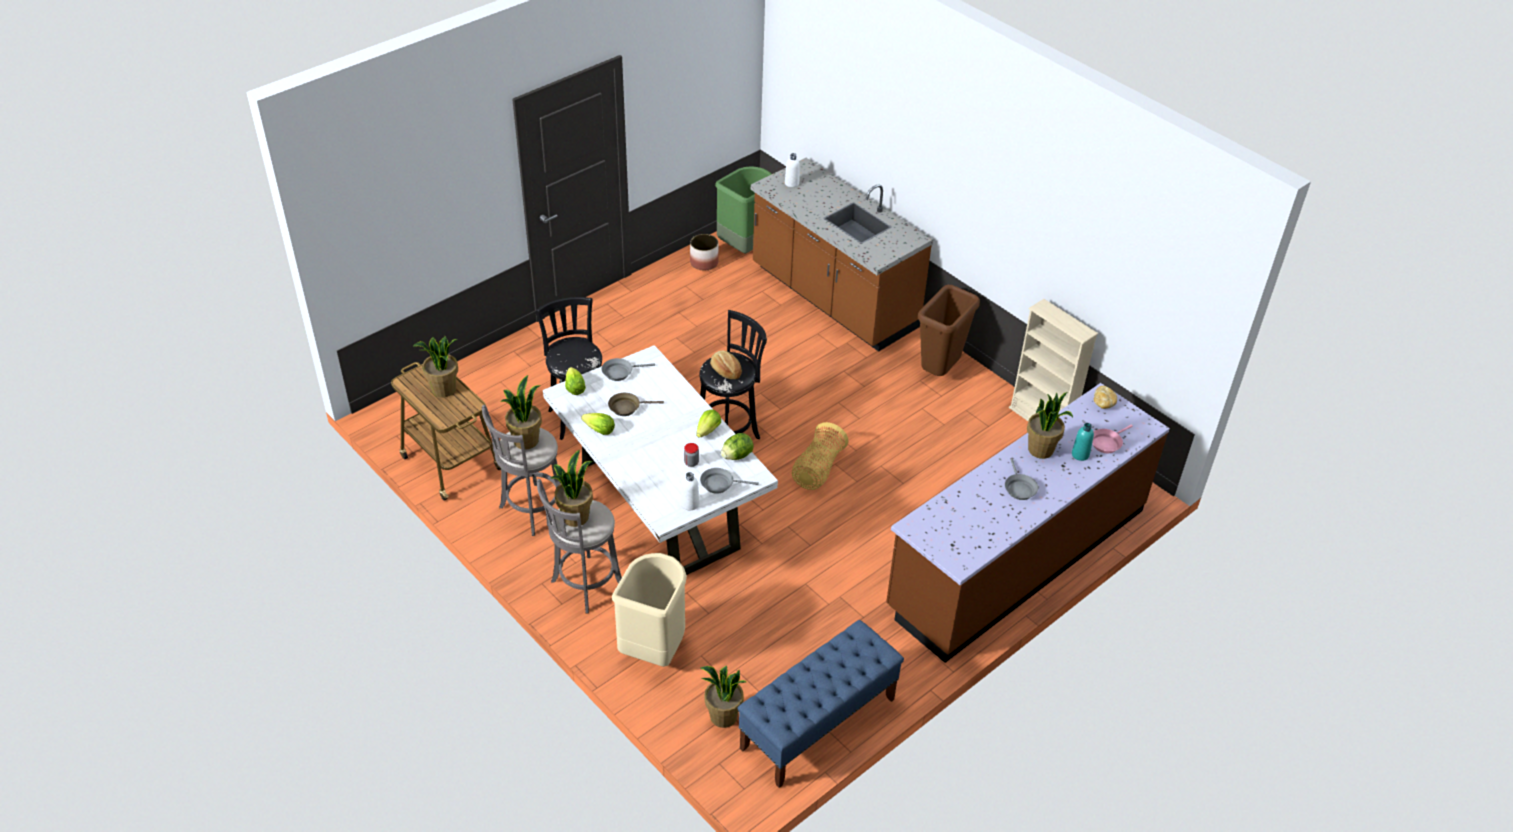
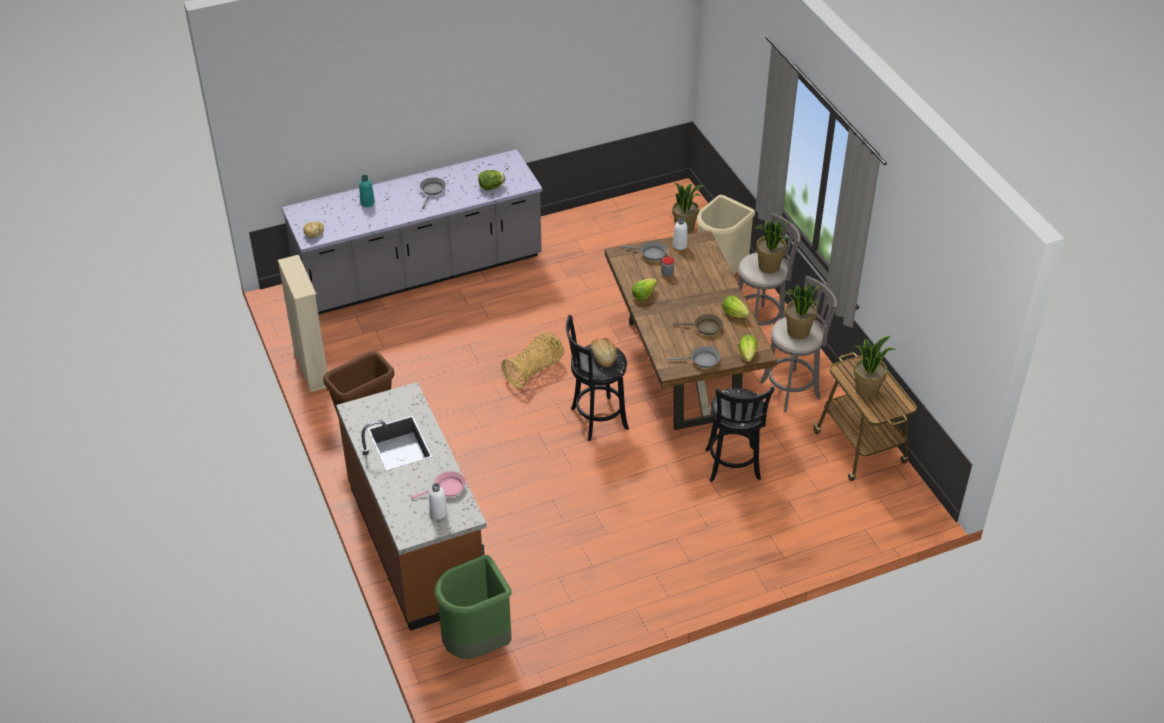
camera: 160 degrees left, 0 degrees up
(658, 506) = (684, 370): white dining table -> brown dining table
(704, 263) = (537, 630): planter -> none
(737, 456) = (628, 271): lettuce -> lettuce (491, 187)
(817, 724) = (623, 212): blue bench -> none
(1016, 558) = (420, 273): brown counter -> grey counter
(1041, 450) = (394, 211): potted plant -> none
(1107, 443) = (340, 206): pink frying pan -> pink frying pan (447, 489)

